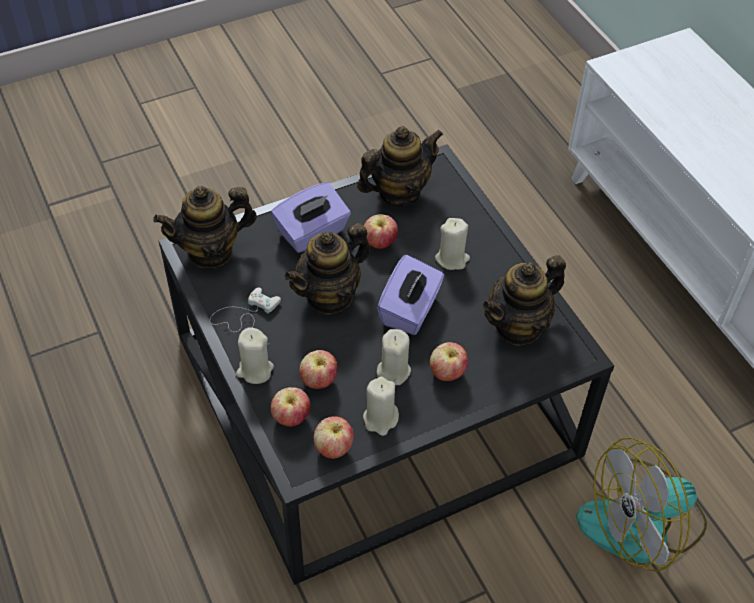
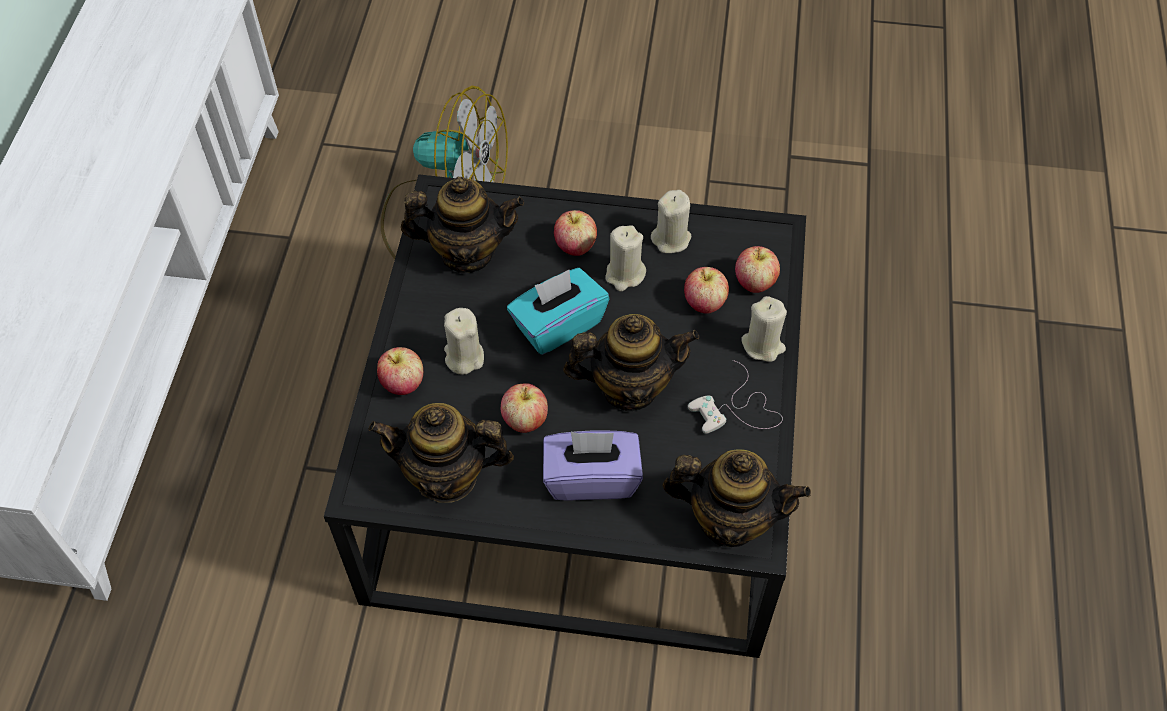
camera: 145 degrees left, 5 degrees up
(333, 448) = (733, 235): apple -> apple (403, 383)
(410, 310) = (558, 324): purple tissue box -> turquoise tissue box

